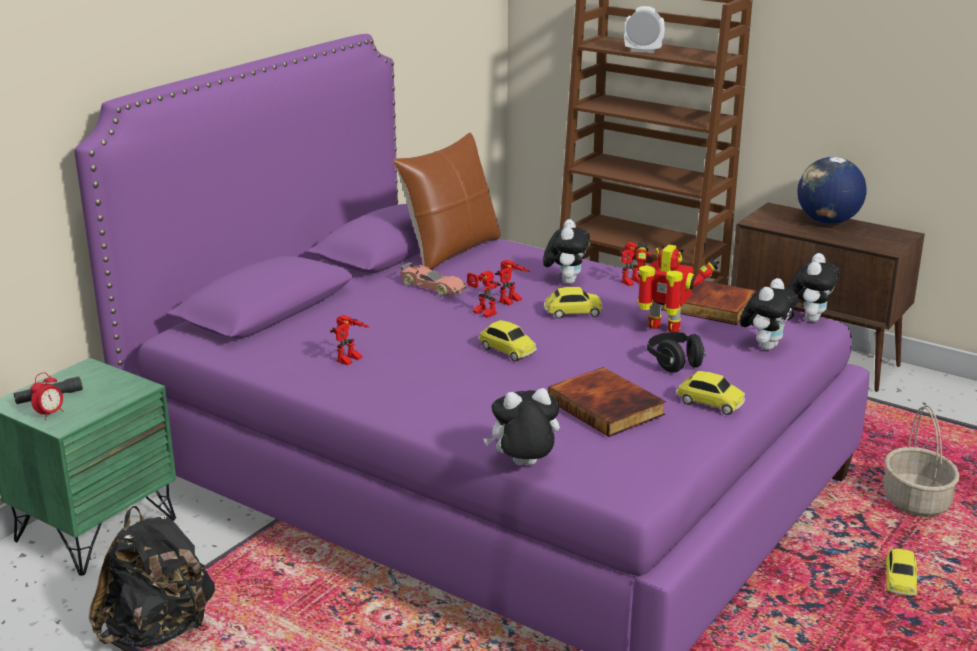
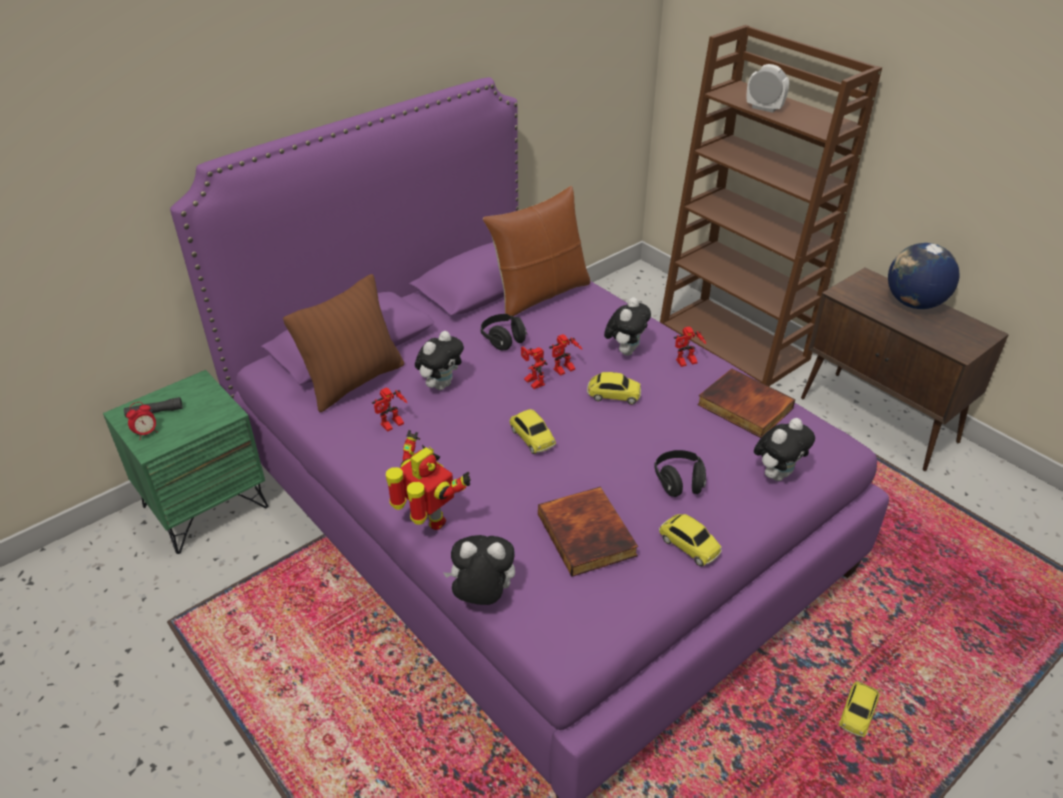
camera: 15 degrees right, 15 degrees up
(157, 631) = (211, 626): black backpack -> none
(286, 334) = (354, 382): none -> brown pillow
(432, 287) = (503, 340): toy car -> black headphones
(664, 329) = (689, 432): toy robot -> toy robot (428, 521)
(809, 318) = (837, 440): plush toy -> plush toy (441, 384)
(916, 502) = (911, 617): basket -> none

